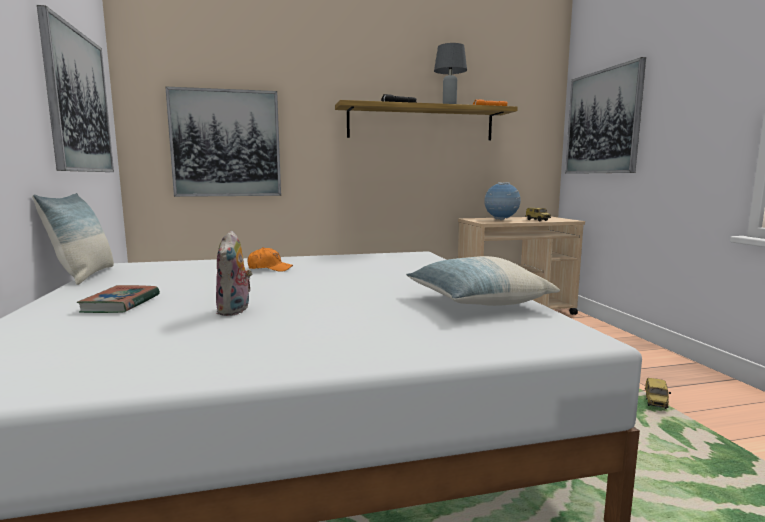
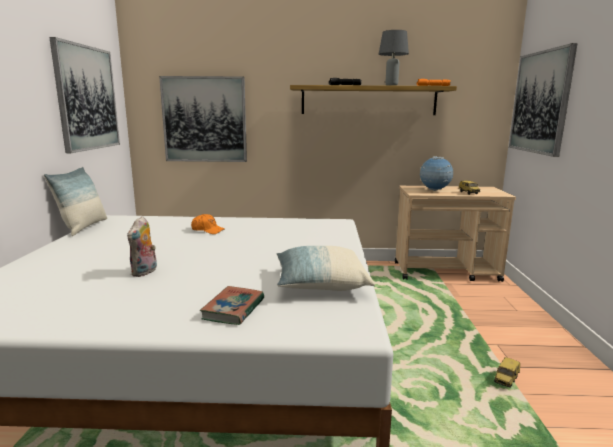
camera: 15 degrees right, 5 degrees up
(121, 304) = (83, 257): book -> book (233, 309)

